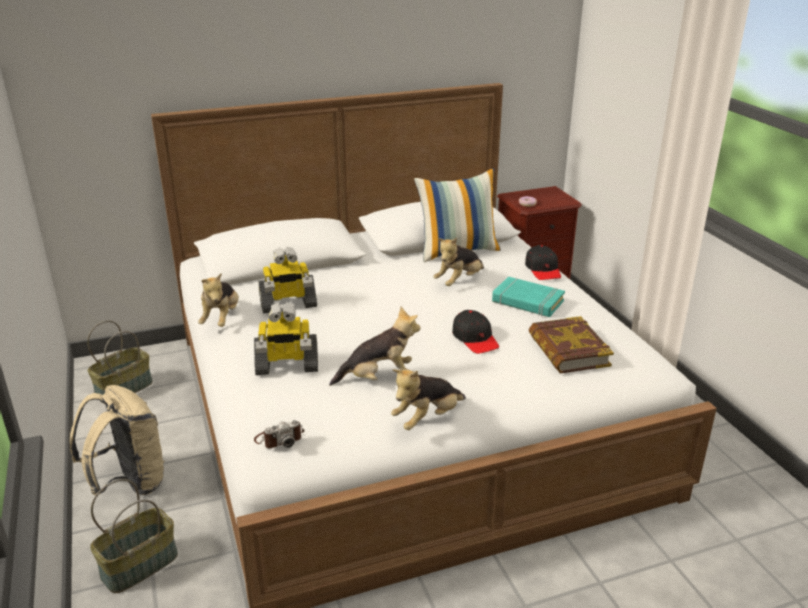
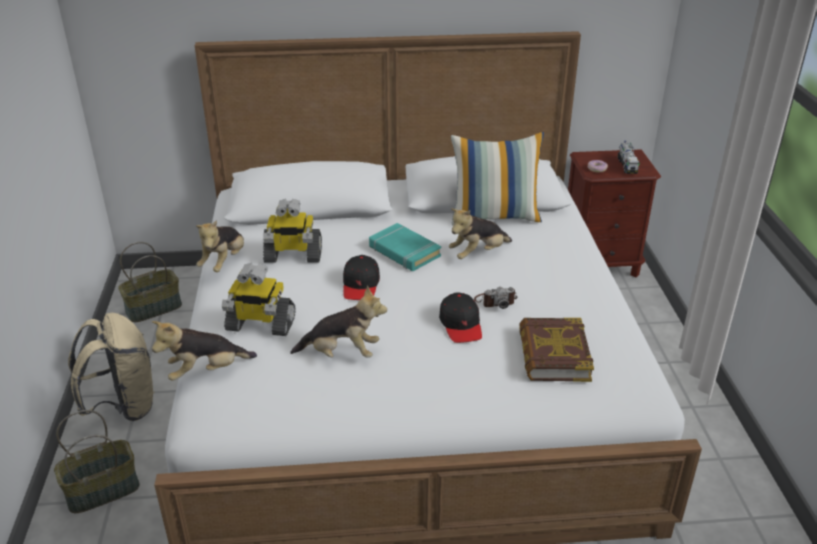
camera: 15 degrees right, 5 degrees up
(279, 439) = (217, 403): camera -> camera (495, 301)
(427, 419) = (369, 408): plush toy -> plush toy (206, 371)
(527, 302) = (539, 289): turquoise book -> turquoise book (404, 252)
(543, 269) = (577, 252): black cap -> black cap (361, 285)
(550, 199) = (627, 165): none -> toy truck

